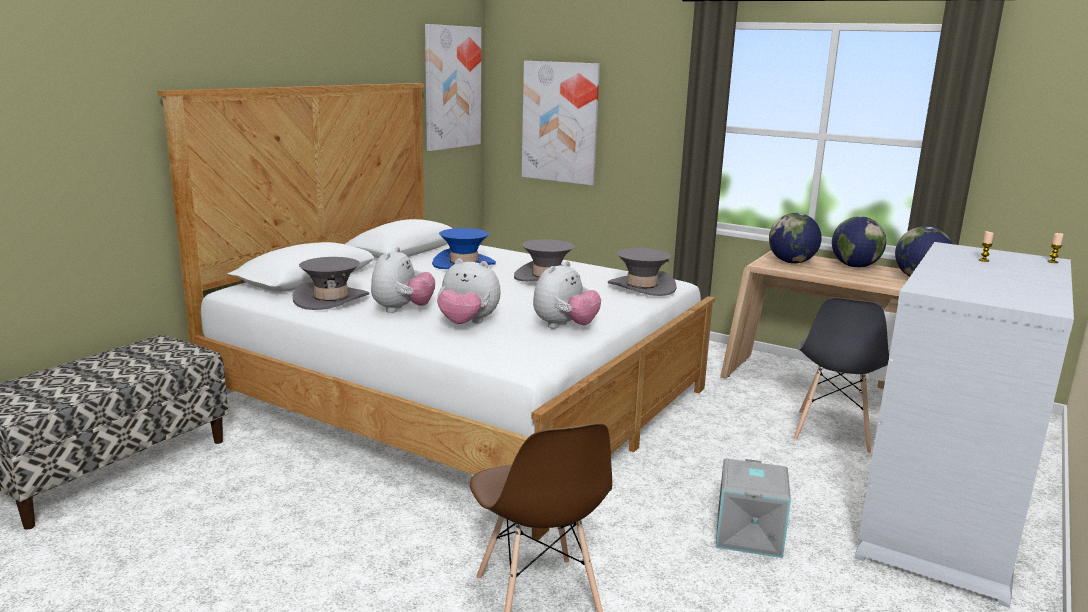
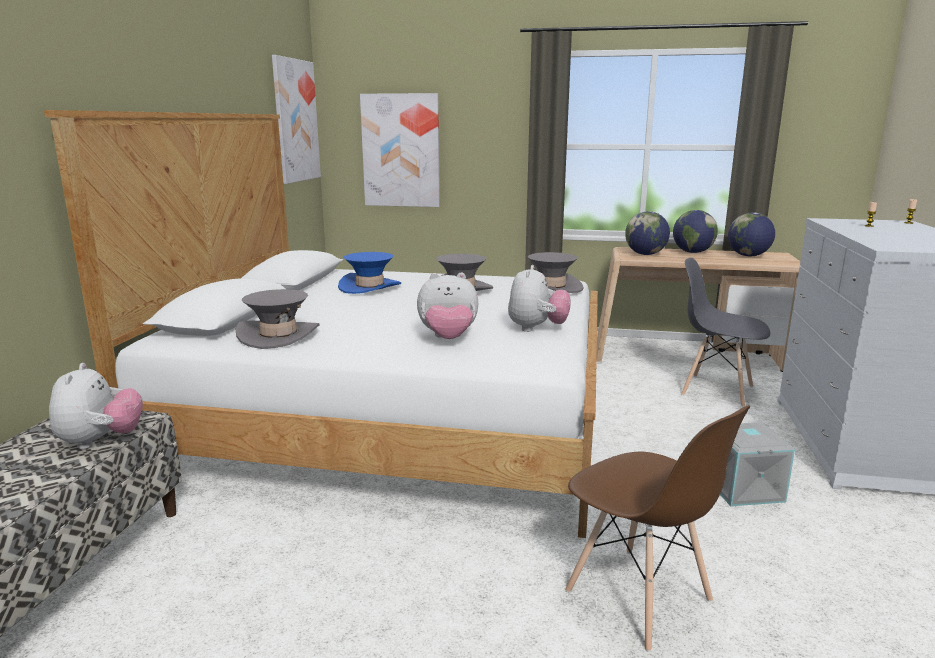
camera: 20 degrees left, 0 degrees up
(402, 310) = (366, 335): plush toy -> plush toy (101, 441)
(832, 432) = (716, 390): grey chair -> grey chair turned 120 degrees clockwise

